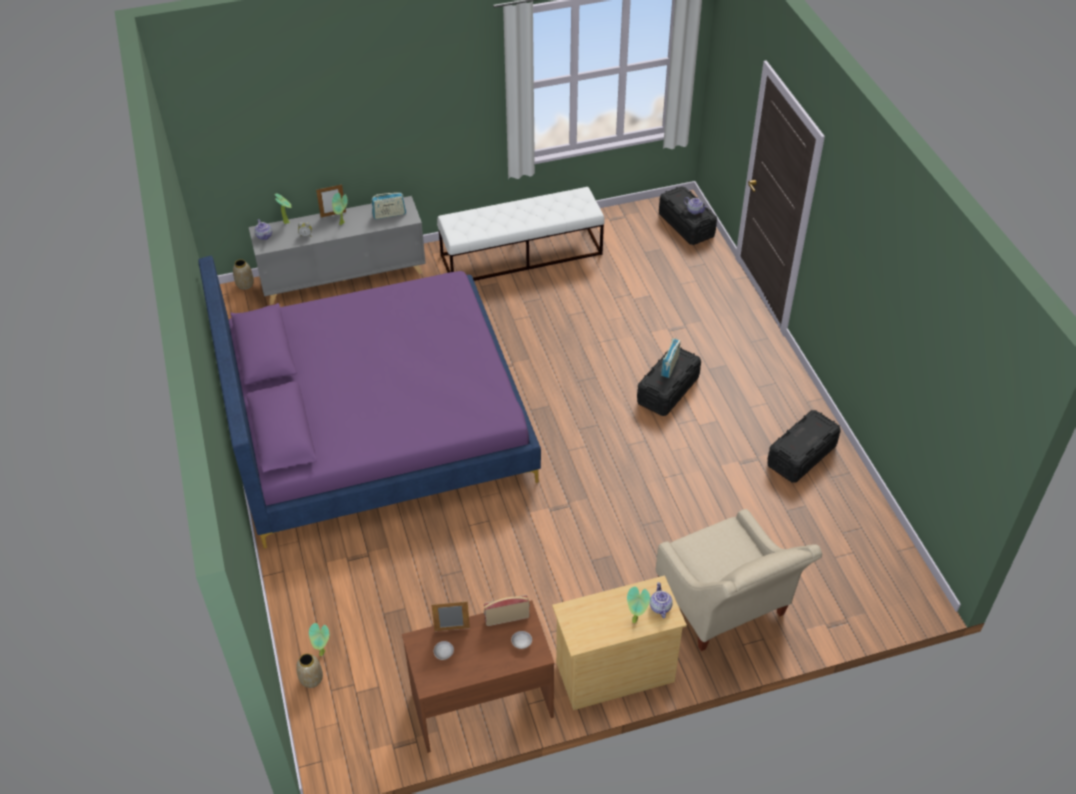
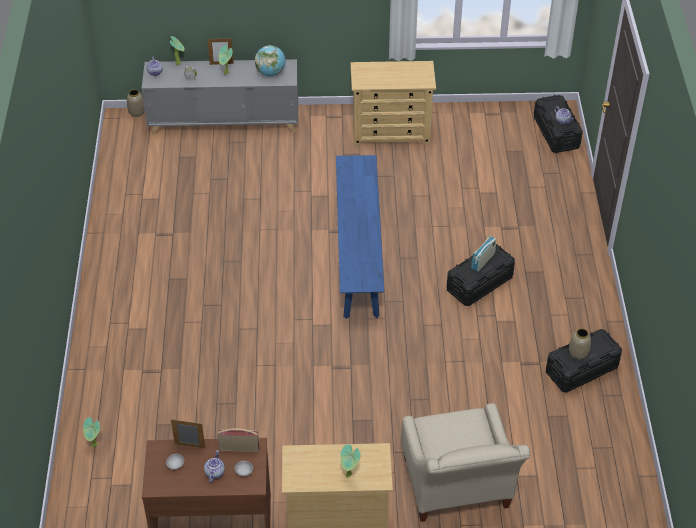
camera: 15 degrees right, 0 degrees up
(311, 679) = (78, 465): vase -> vase (578, 353)
(376, 420) = (208, 256): purple bed -> none
(389, 214) = (270, 73): radio -> globe
(522, 254) = (391, 131): white bench -> beige dresser
(533, 385) = (358, 253): none -> blue bench
(659, 607) = (374, 469): teapot -> teapot (214, 472)

